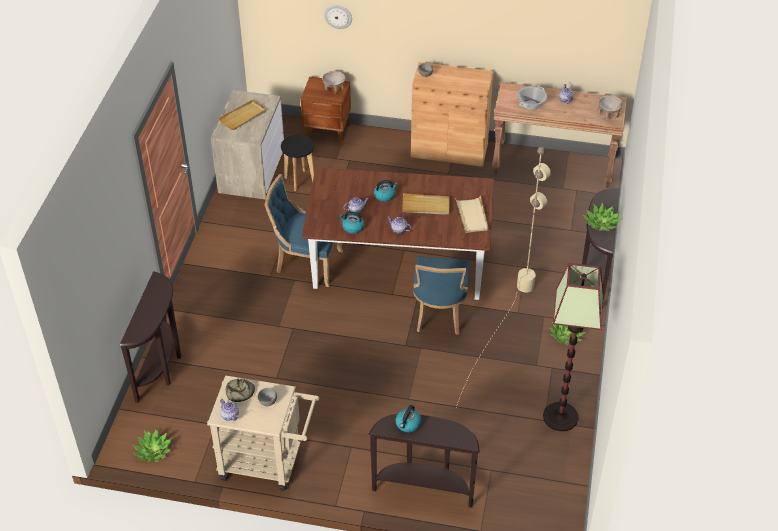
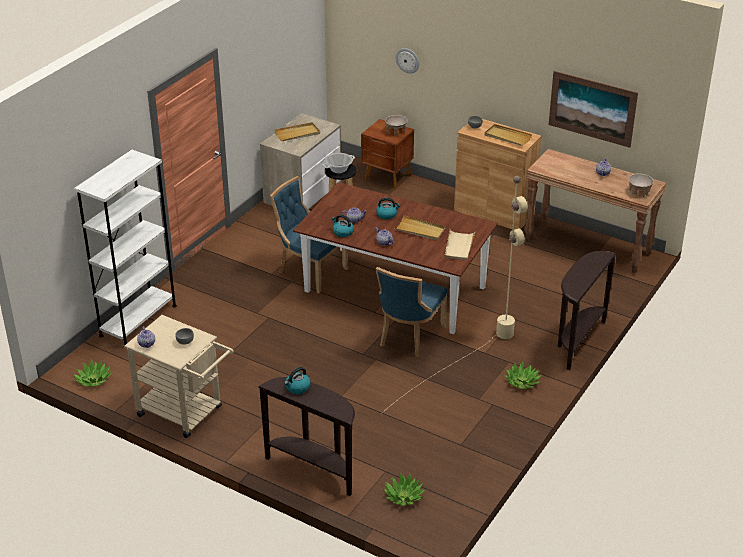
camera: 20 degrees right, 10 degrees down
(162, 368) = (138, 320): brown console table -> white bookcase
(240, 393) = (165, 330): bread -> none
(462, 79) = (507, 137): none -> beige tray
(530, 104) = (566, 170): cooking pot -> cooking pot (338, 169)
(546, 39) = (592, 108): none -> picture
(560, 417) = (478, 446): floor lamp -> none
(601, 223) = (579, 276): potted plant -> potted plant (403, 496)

